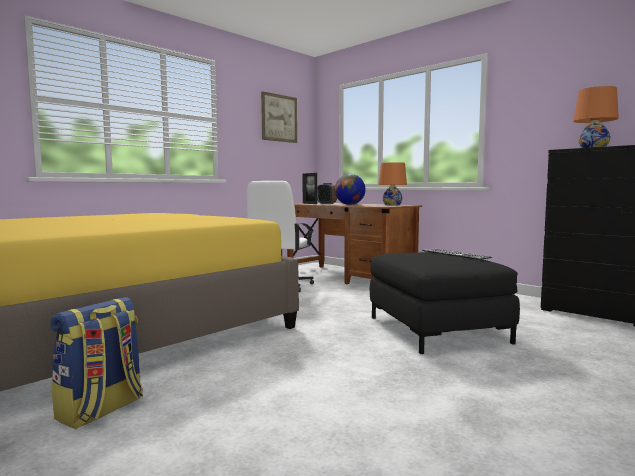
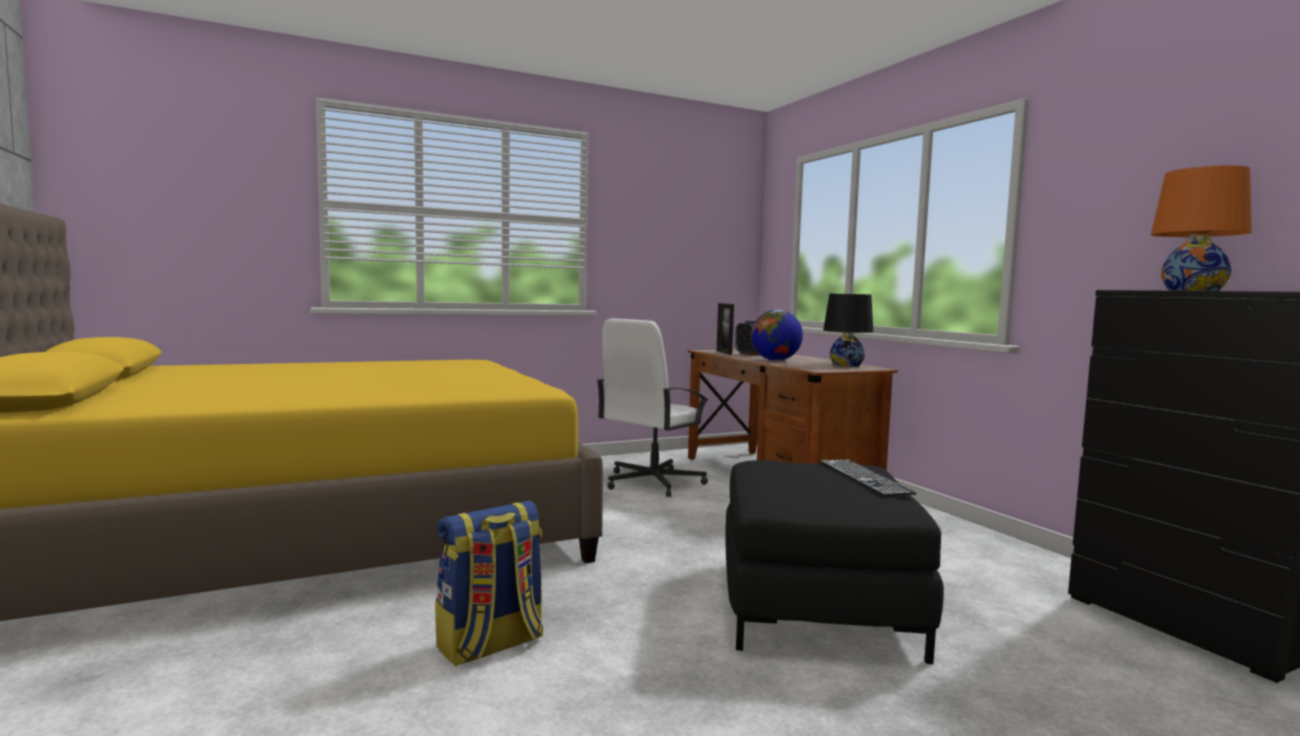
camera: 20 degrees right, 0 degrees up
(101, 410) = (226, 651): backpack -> backpack (490, 645)
(279, 118) = (695, 213): picture -> none
(392, 204) = (846, 365): orange table lamp -> black table lamp

